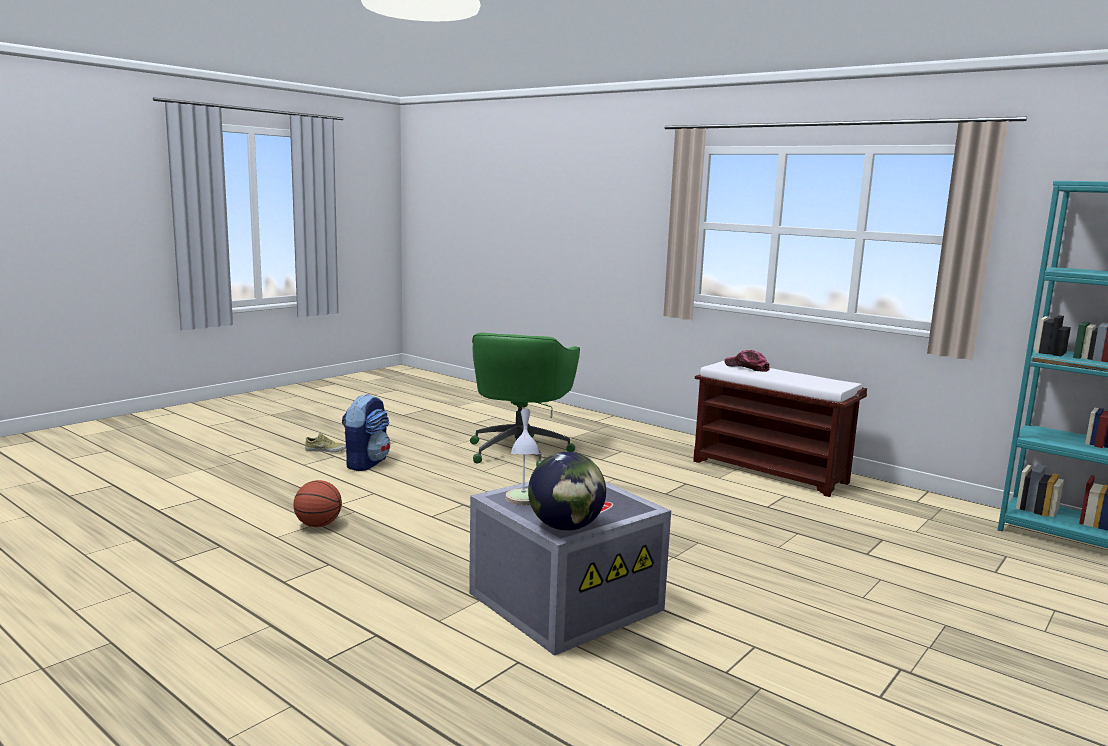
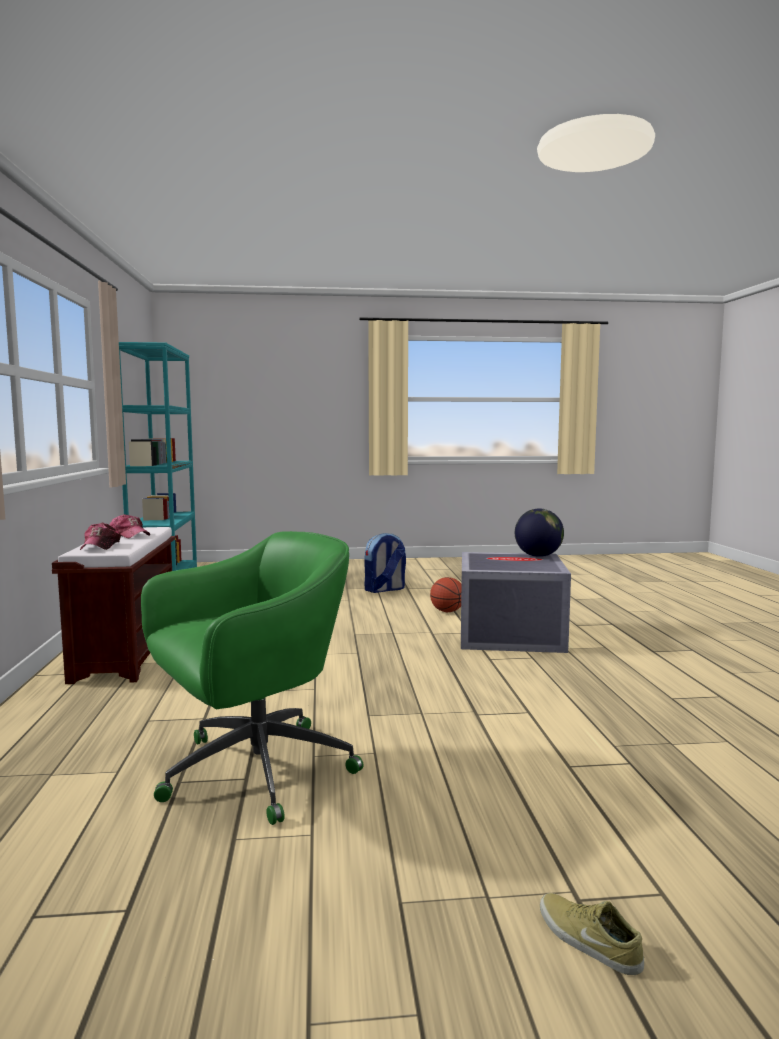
camera: 135 degrees left, 5 degrees down
(318, 525) = (670, 741): basketball -> basketball (447, 611)
(366, 463) = (529, 843): backpack -> backpack (384, 590)
(523, 501) = (540, 566): table lamp -> none
(798, 378) = (129, 535): none -> cap

